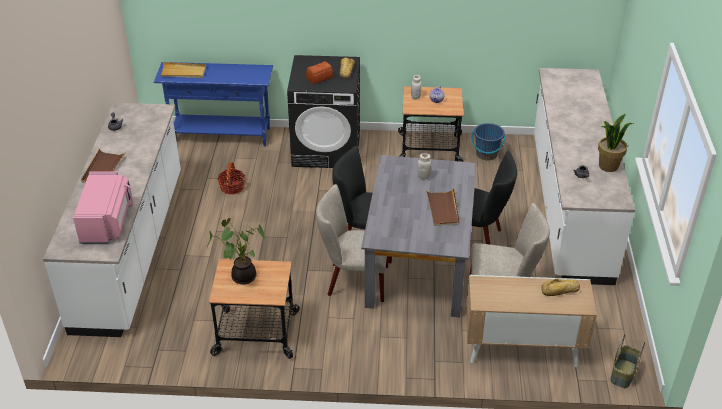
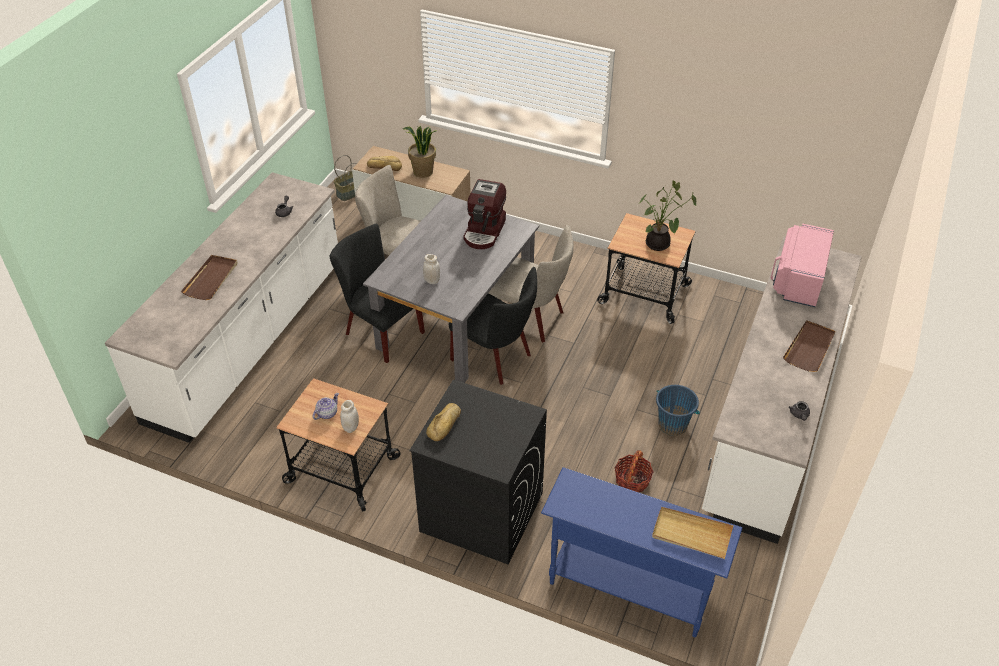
camera: 160 degrees left, 5 degrees up
(320, 77) = (489, 421): bread -> none
(407, 228) = (485, 231): none -> coffee machine
(443, 209) = (437, 241): brown tray -> brown tray (211, 279)
(486, 154) = (277, 439): blue bucket -> blue bucket (672, 425)
(608, 166) = (247, 215): potted plant -> potted plant (423, 172)

